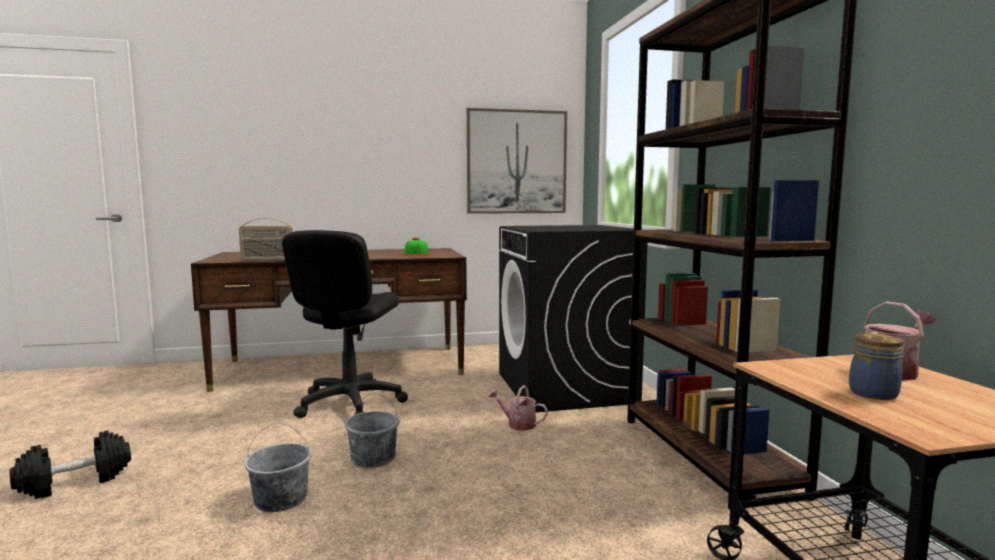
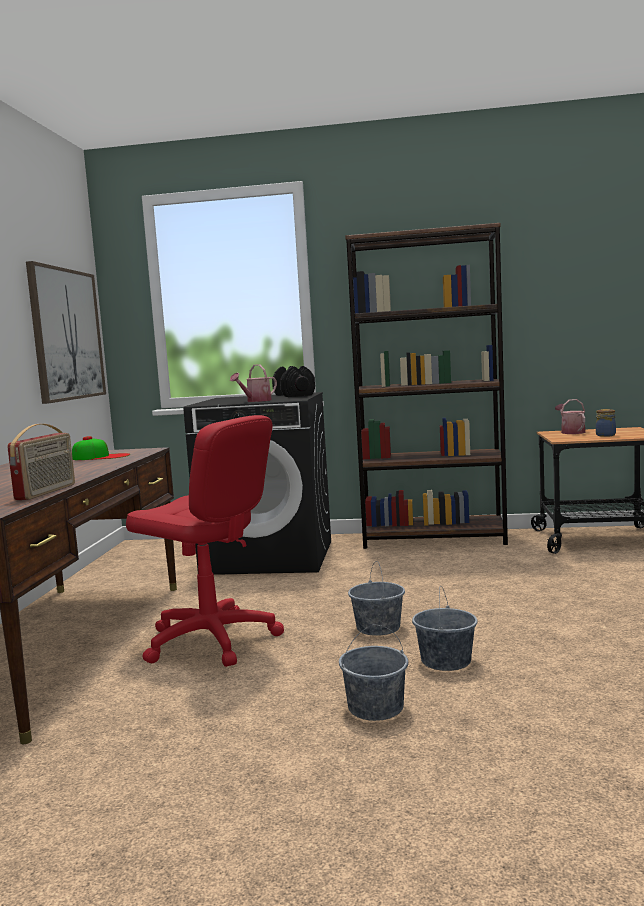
camera: 70 degrees left, 0 degrees up
(75, 482) = (344, 789): black dumbbell -> black dumbbell (294, 395)
(195, 478) = (376, 707): none -> grey bucket
(349, 403) = (211, 640): black office chair -> red office chair
(517, 424) = (341, 577): watering can -> watering can (256, 401)

